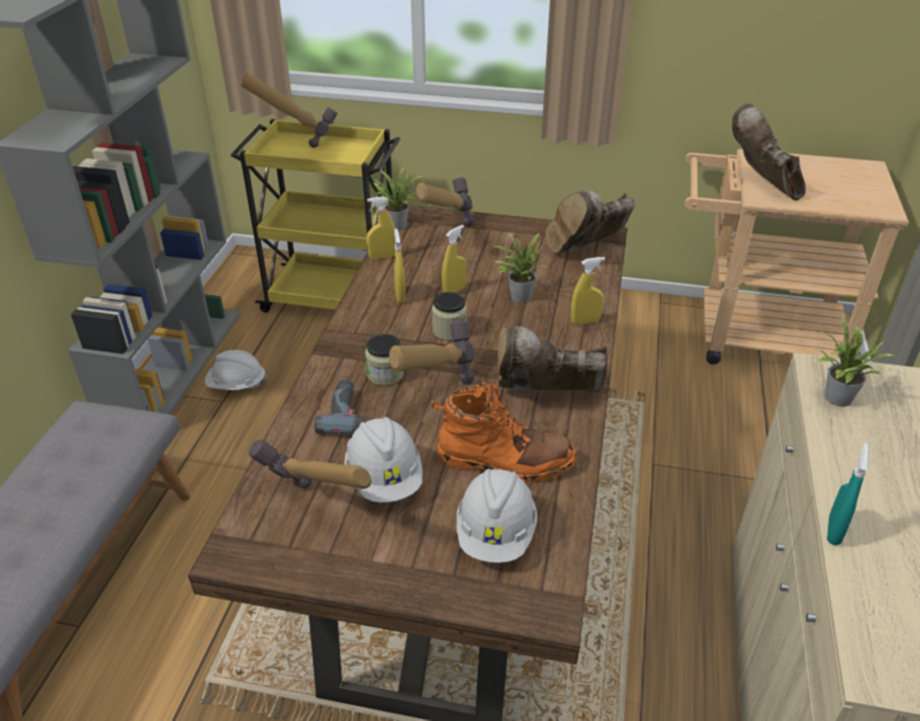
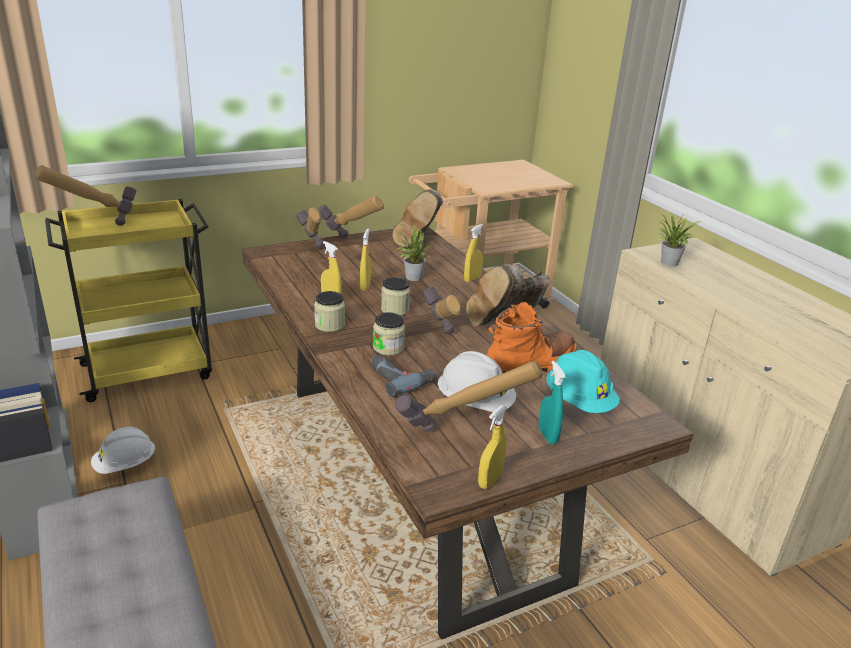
camera: 40 degrees left, 10 degrees down
(364, 324) = (329, 325): none -> jar
(382, 257) = (282, 282): yellow spray bottle -> yellow spray bottle (489, 481)
(396, 224) = (263, 260): potted plant -> none
(496, 533) = (579, 402): white hard hat -> turquoise hard hat
(498, 234) = (348, 248): none -> hammer
(763, 184) = (478, 182): brown boot -> none
(834, 531) = (748, 317): turquoise spray bottle -> turquoise spray bottle (547, 436)

